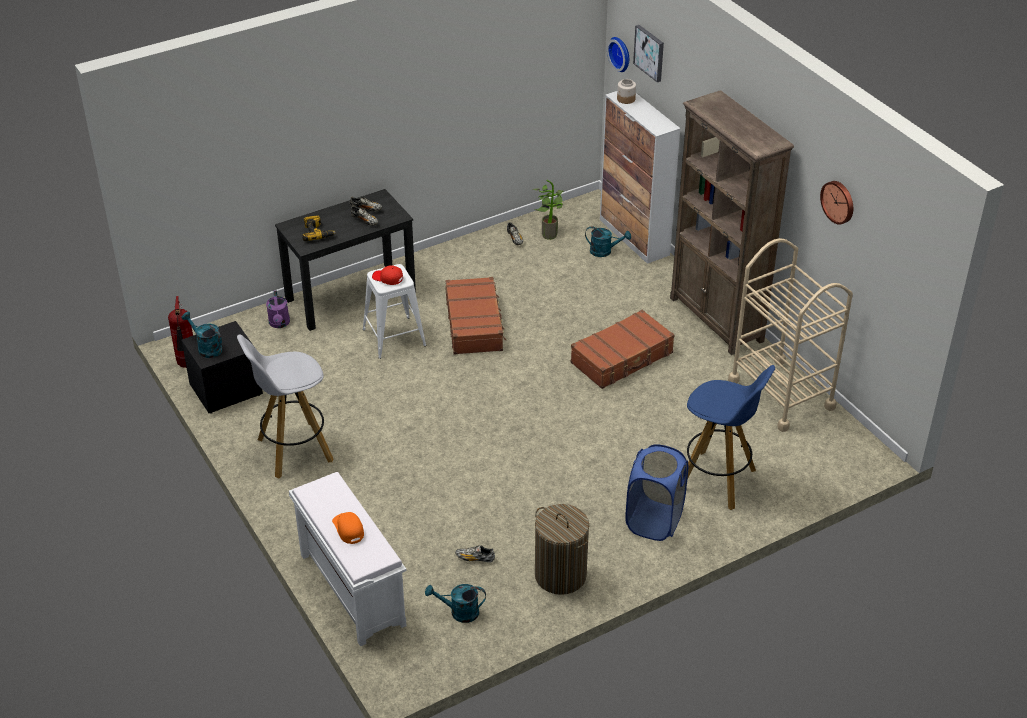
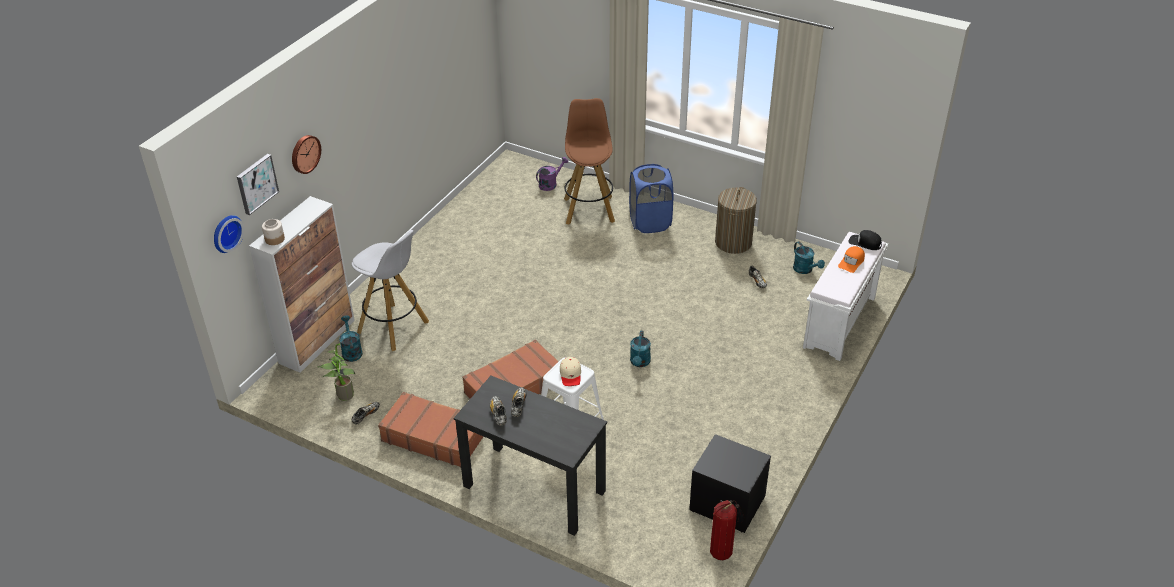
camera: 120 degrees left, 0 degrees up
(206, 348) = (743, 467): turquoise watering can -> turquoise watering can (639, 363)
(279, 324) = (613, 518): purple watering can -> purple watering can (550, 184)
(293, 450) = (752, 419): white stool -> white stool (394, 327)
(317, 233) = (563, 428): power drill -> none
(368, 560) = (865, 243): none -> black cap
(388, 278) = (570, 375): red cap -> beige cap
(622, 358) = (494, 290): brown suitcase -> brown suitcase (433, 437)
(716, 320) = (410, 261): brown bookcase -> none
(718, 480) = (589, 209): blue stool -> brown stool
(781, 394) = (477, 209): beige cart -> none
(838, 201) = (433, 54): wall clock -> wall clock (304, 153)

